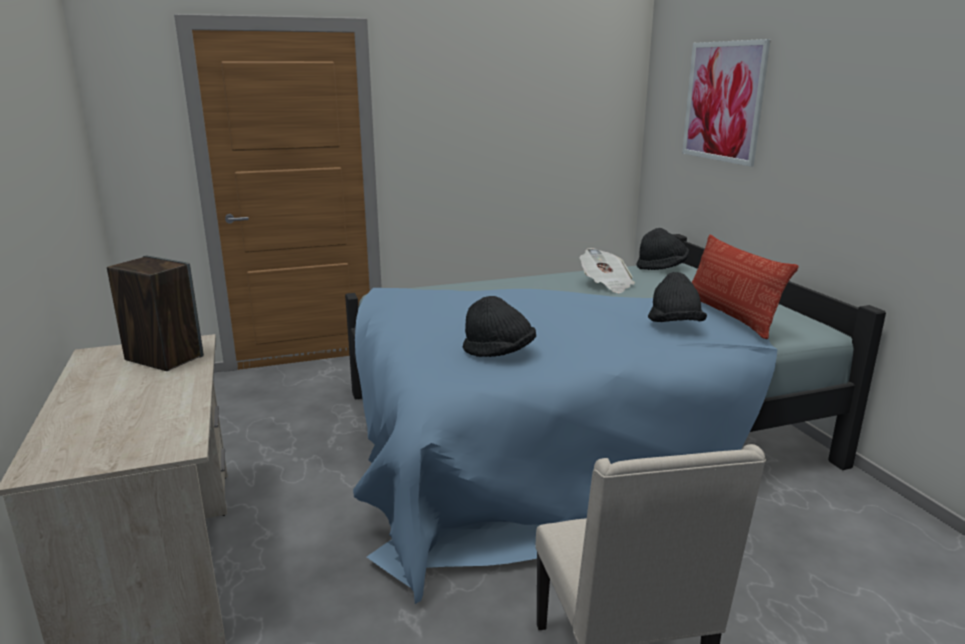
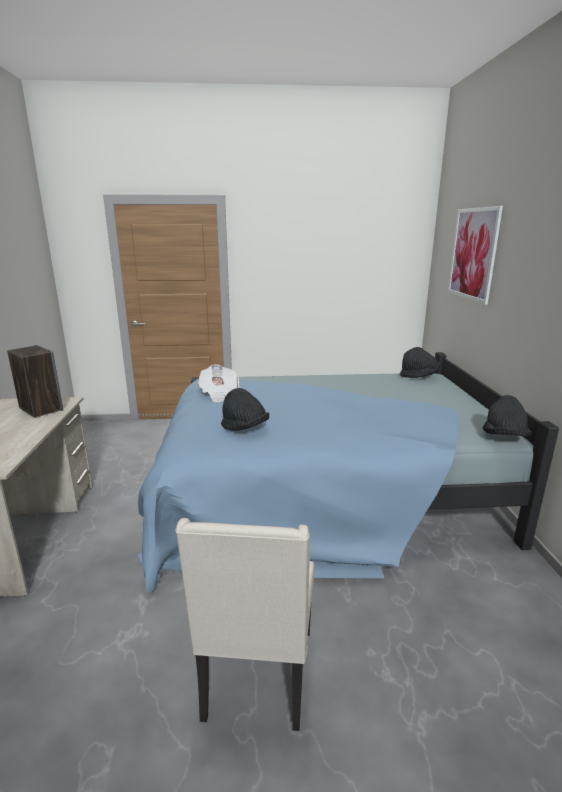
camera: 15 degrees right, 0 degrees up
(606, 285) = (366, 386): newspaper -> newspaper (219, 394)
(674, 326) = (387, 421): black hat -> black hat (504, 437)
(730, 316) = (438, 418): pillow -> none

